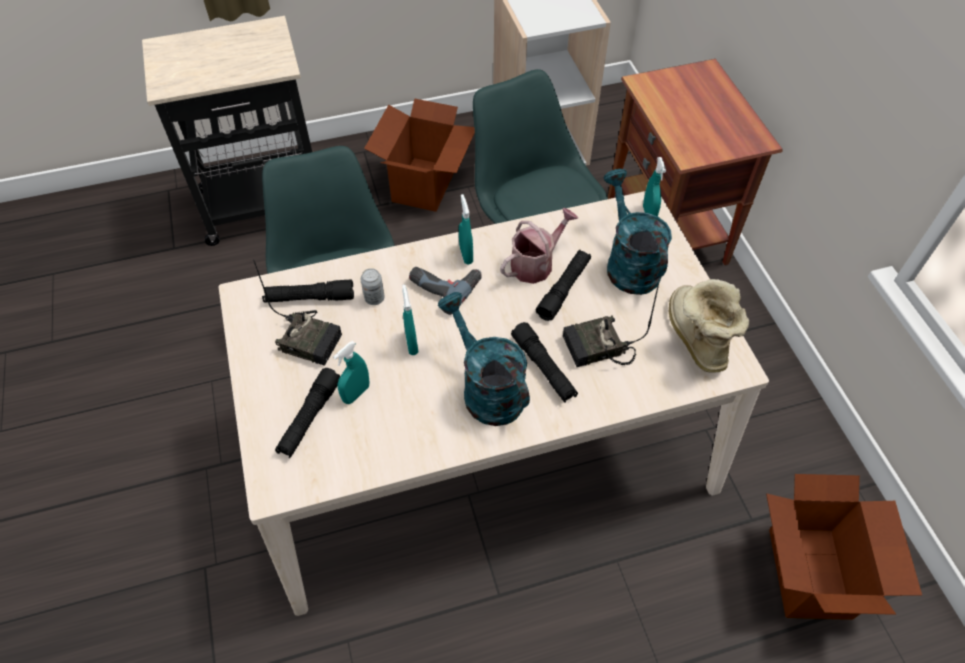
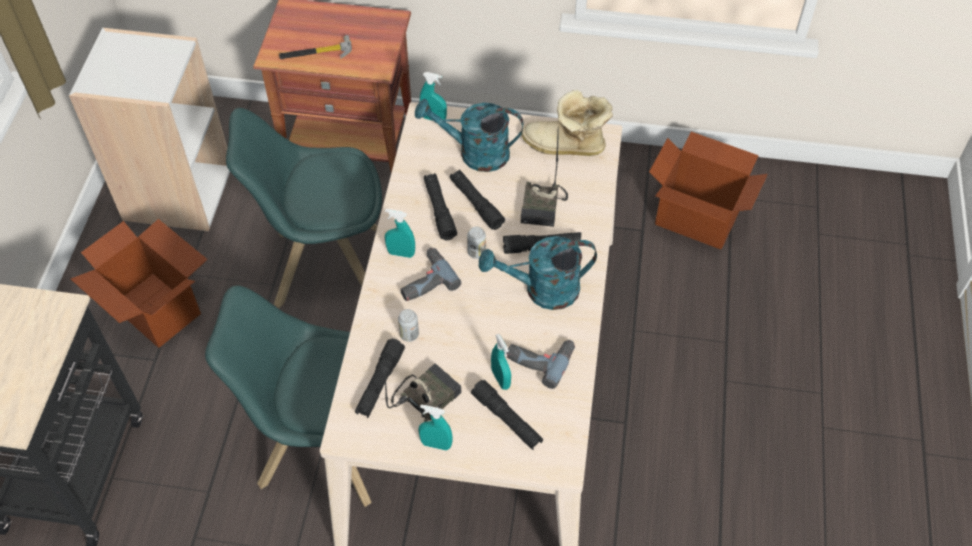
camera: 65 degrees left, 0 degrees up
(399, 419) = (540, 357): none -> power drill
(411, 343) = (472, 324): turquoise spray bottle -> turquoise spray bottle (436, 444)
(502, 313) = (476, 252): none -> can
(536, 263) = (439, 210): watering can -> black flashlight
(670, 107) = (316, 53): none -> hammer

